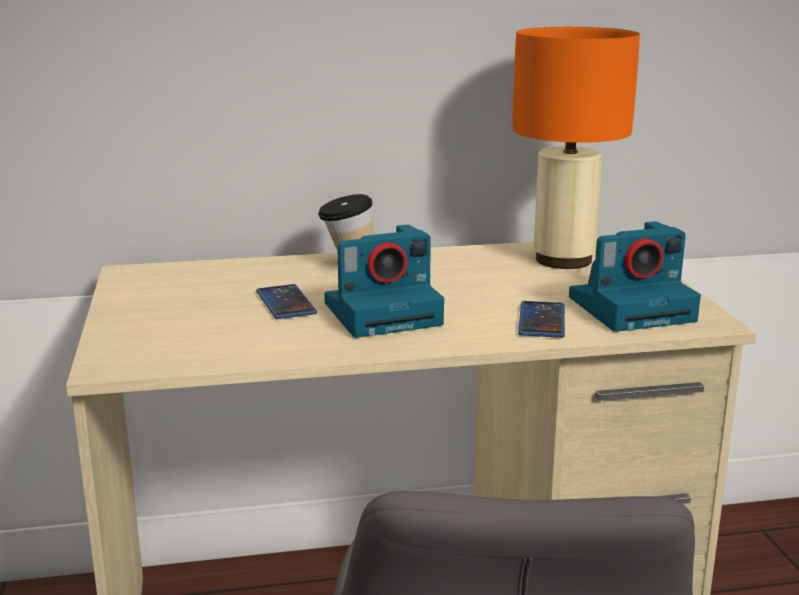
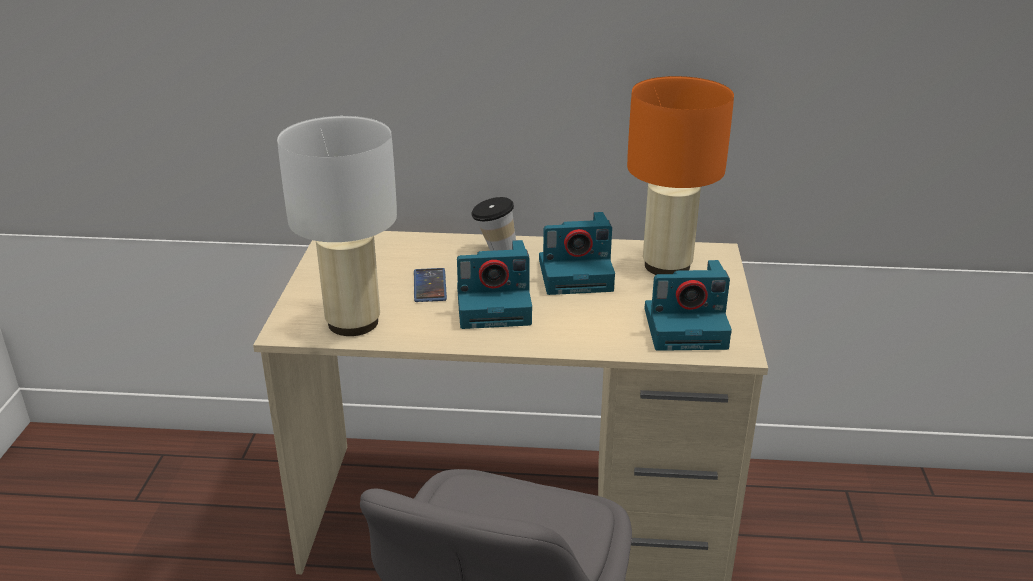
camera: 15 degrees right, 10 degrees up
(200, 347) = (351, 322): none -> white table lamp
(464, 276) = (577, 274): none -> camera
(542, 320) = (607, 331): phone -> none

